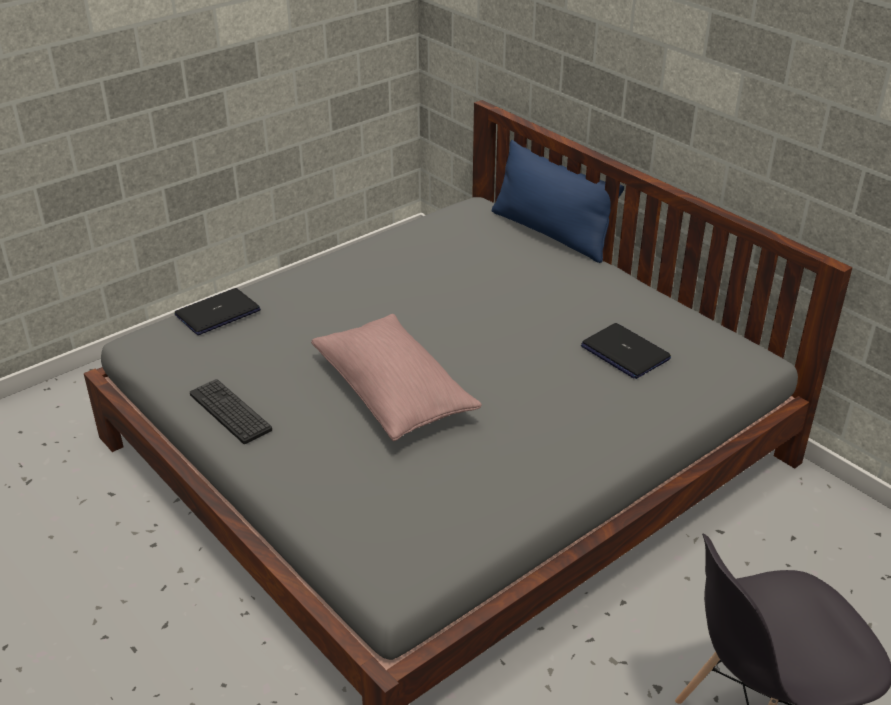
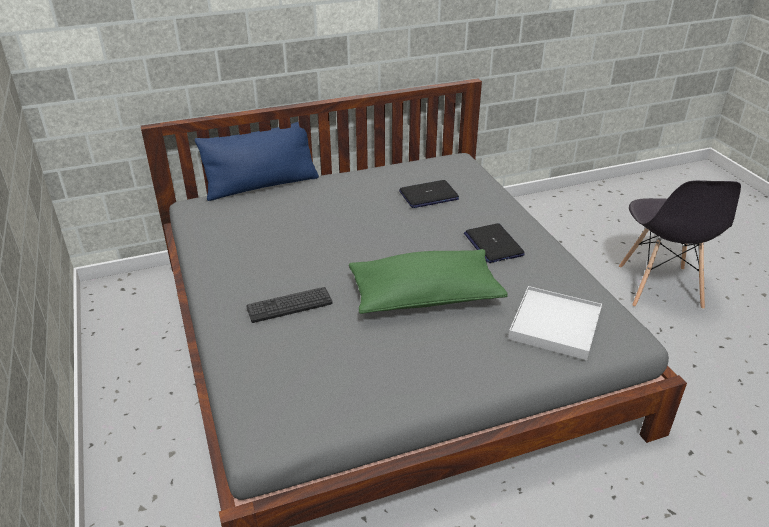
camera: 70 degrees left, 0 degrees up
(217, 313) = (246, 373): laptop -> laptop (493, 244)
(230, 412) = (408, 388): keyboard -> keyboard (289, 305)
(384, 506) = (554, 326): none -> white tray
(393, 394) = (425, 297): pink pillow -> green pillow

